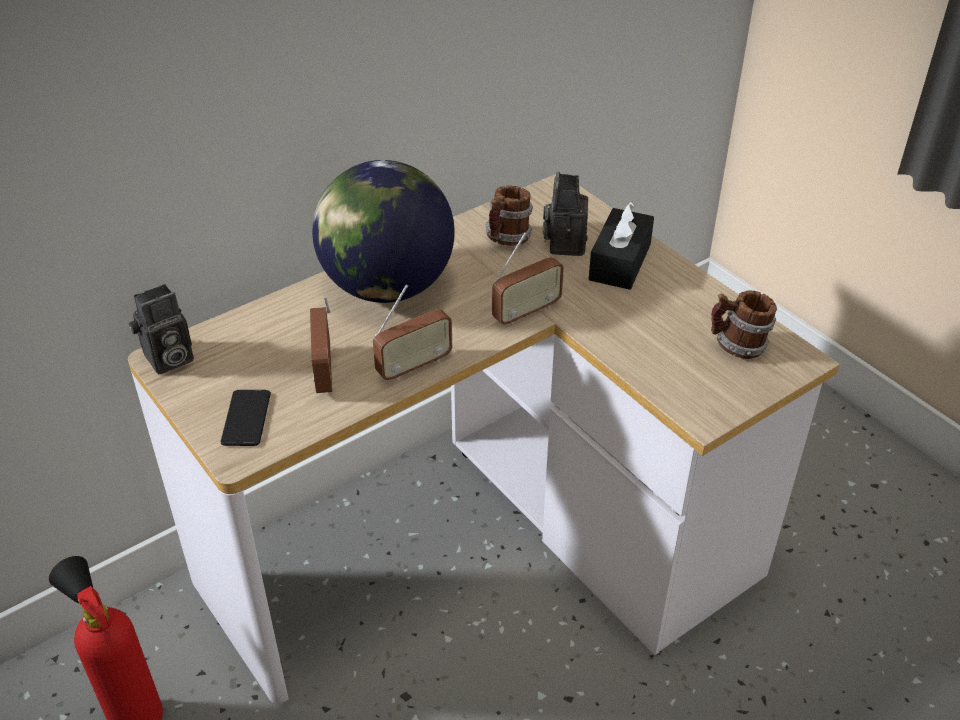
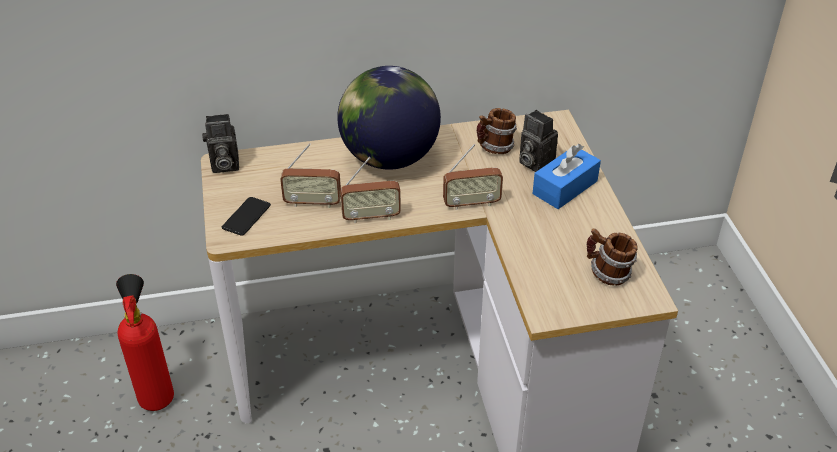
camera: 25 degrees right, 0 degrees up
(325, 372) = (312, 203): radio -> radio turned 105 degrees counterclockwise
(564, 243) = (534, 162): camera -> camera turned 75 degrees counterclockwise
(620, 262) = (565, 187): black tissue box -> blue tissue box

